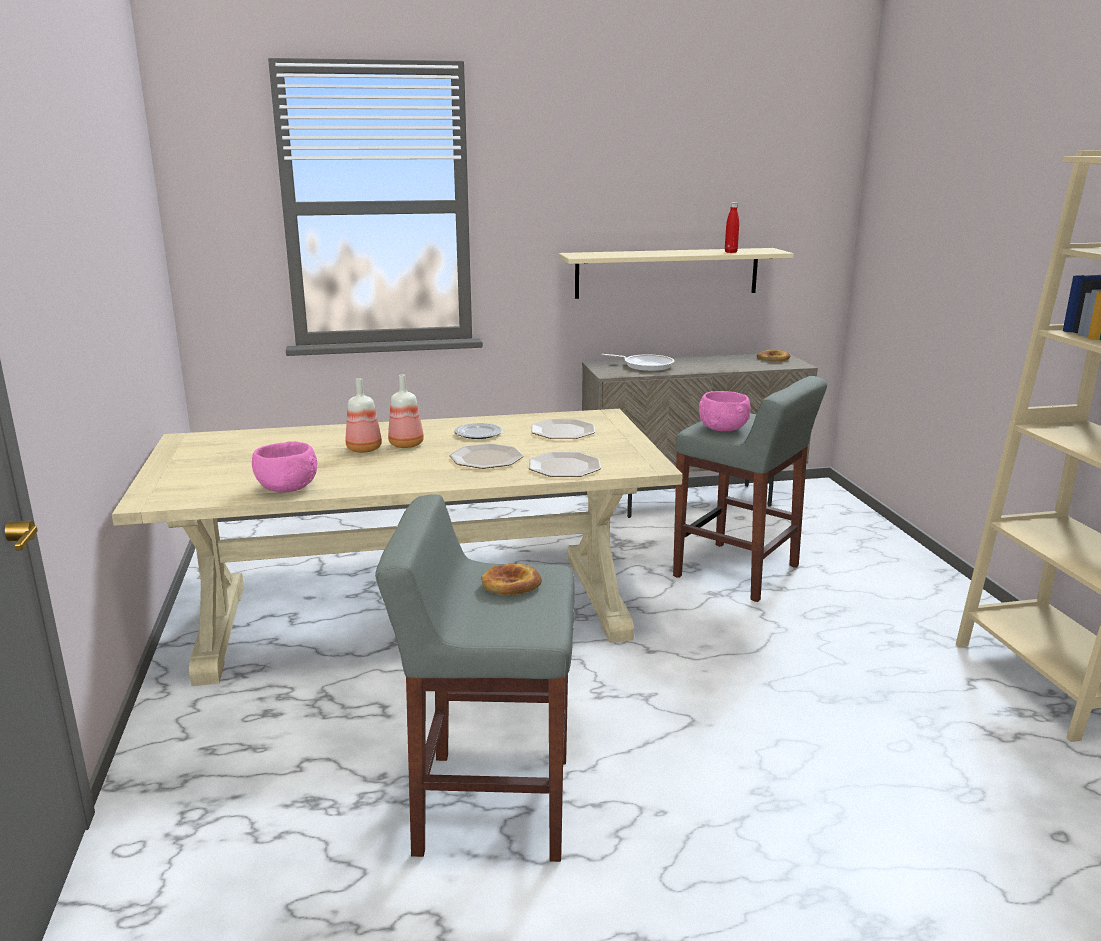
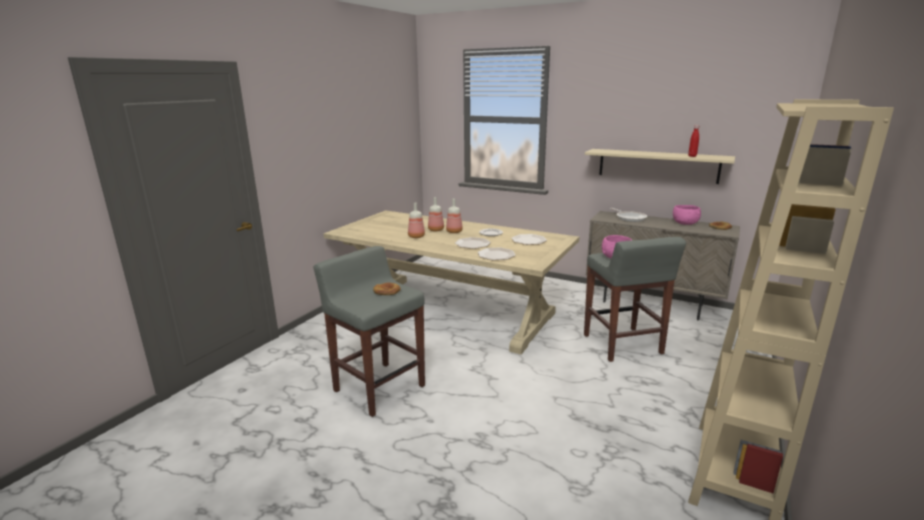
camera: 40 degrees right, 0 degrees up
(286, 487) = (384, 237): pink bowl -> pink bowl (684, 223)
(352, 470) = (416, 237): none -> bottle

